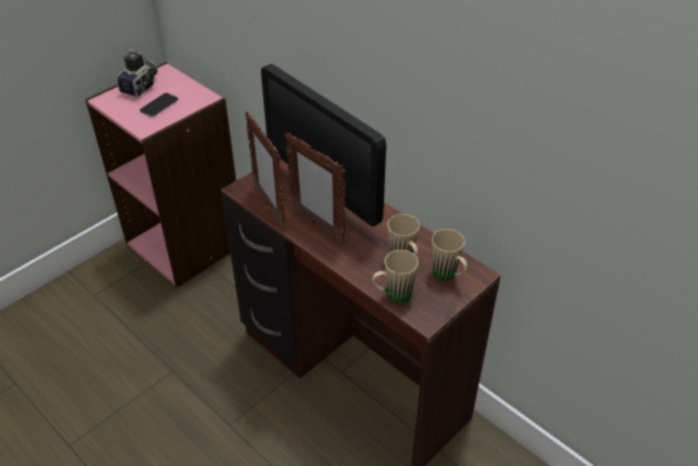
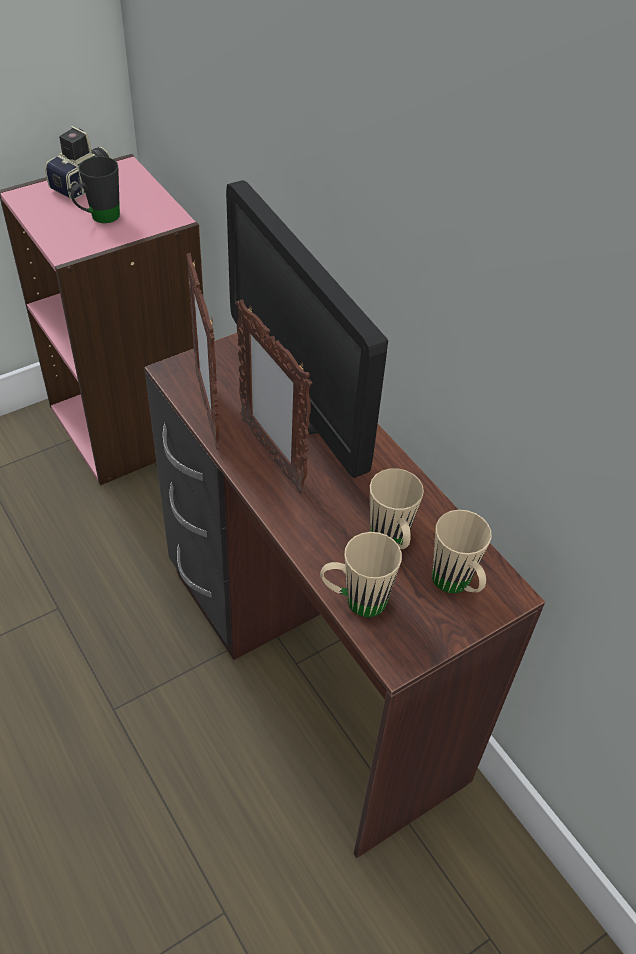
camera: 10 degrees right, 5 degrees up
(159, 105) = (99, 218): phone -> black mug

